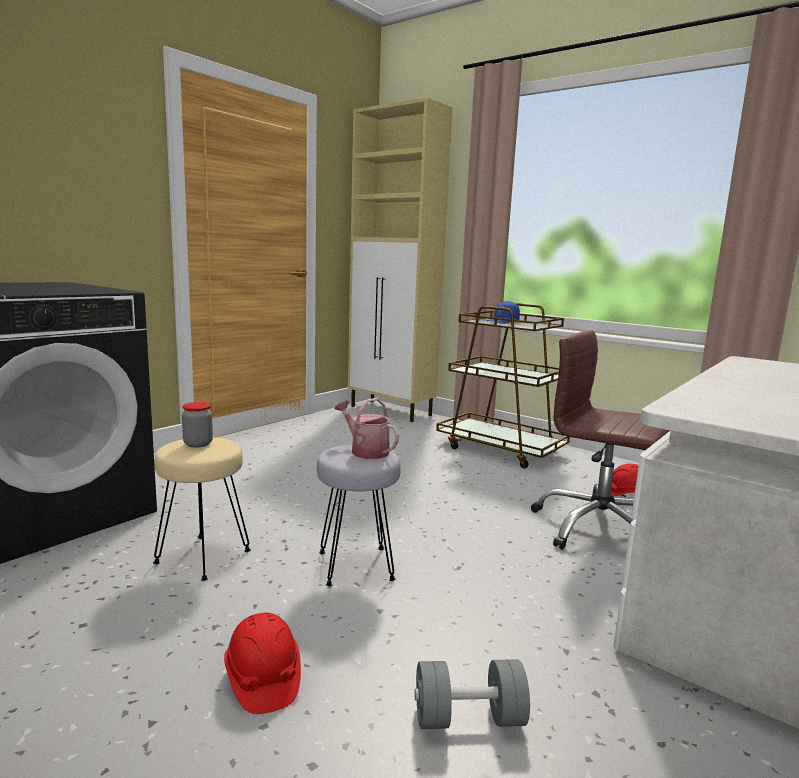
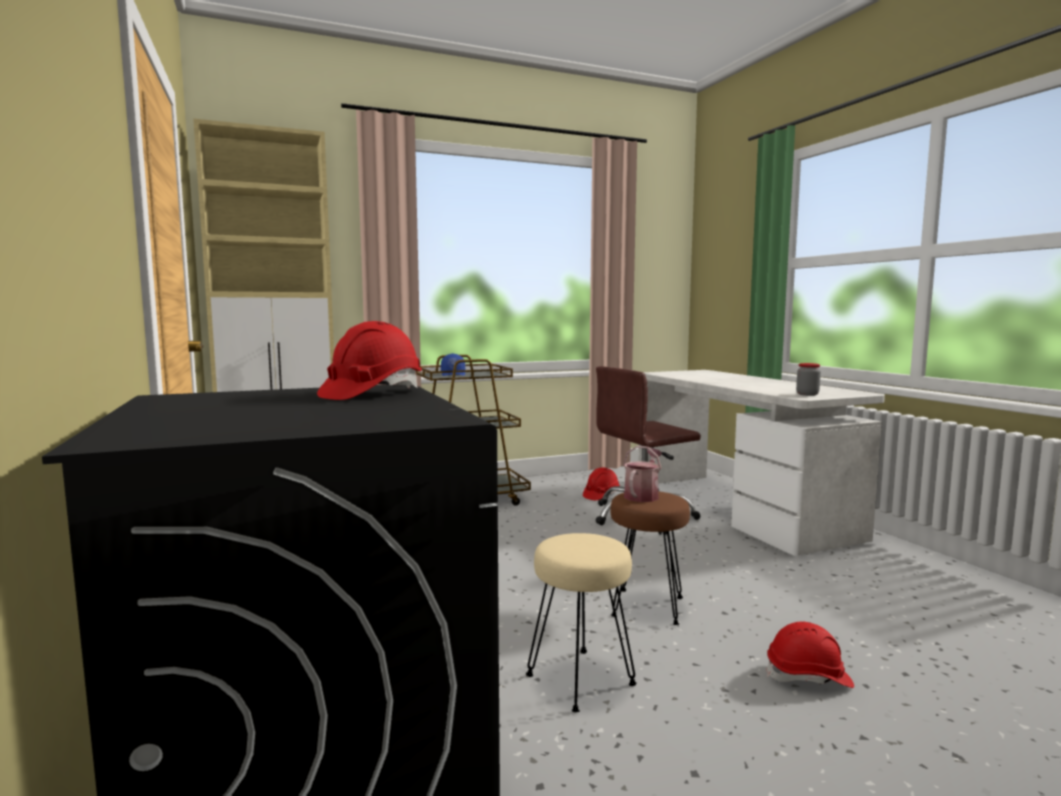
camera: 60 degrees left, 5 degrees down
(74, 290) = (371, 394): none -> red hard hat
(198, 444) = (574, 545): jar -> jar (807, 394)
(356, 565) = (646, 606): grey stool -> brown stool
(366, 450) = (642, 495): watering can -> watering can turned 135 degrees clockwise
(468, 718) = (856, 614): grey dumbbell -> none

